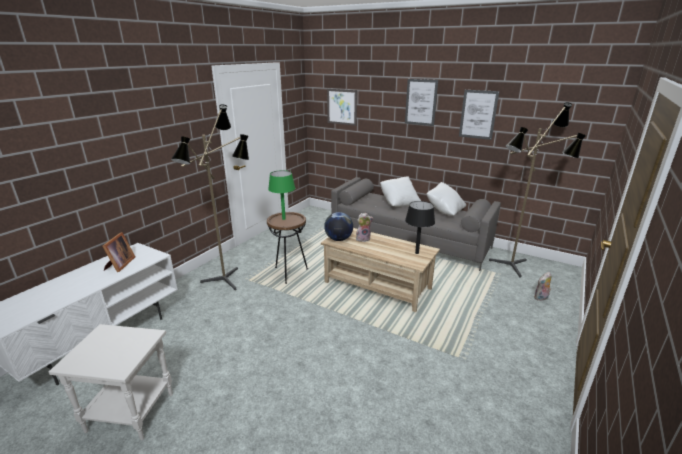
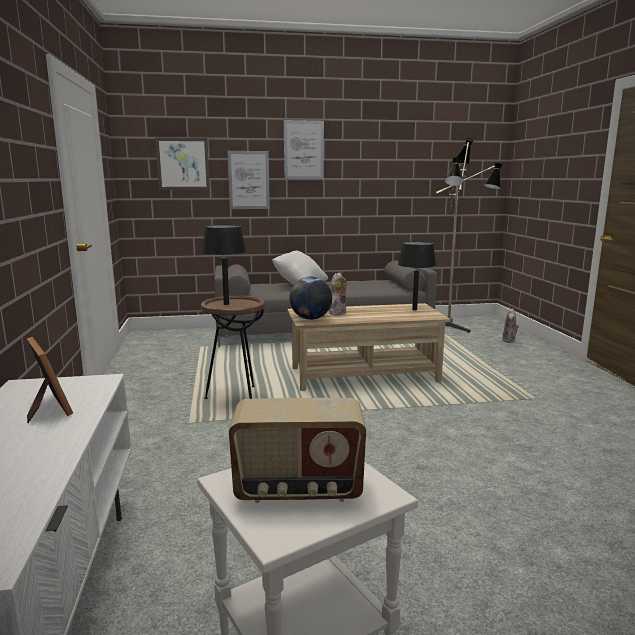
camera: 40 degrees left, 10 degrees down
(107, 349) = (298, 490): none -> radio
(229, 280) = (156, 434): floor lamp -> none
(284, 219) = (226, 304): green table lamp -> black table lamp
(444, 211) = (360, 283): white pillow -> none
(478, 114) = (375, 160): picture -> picture (248, 180)

